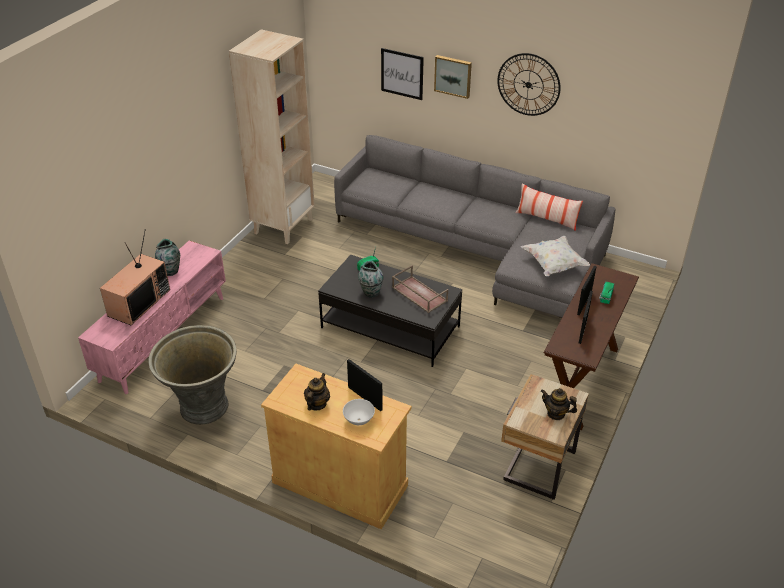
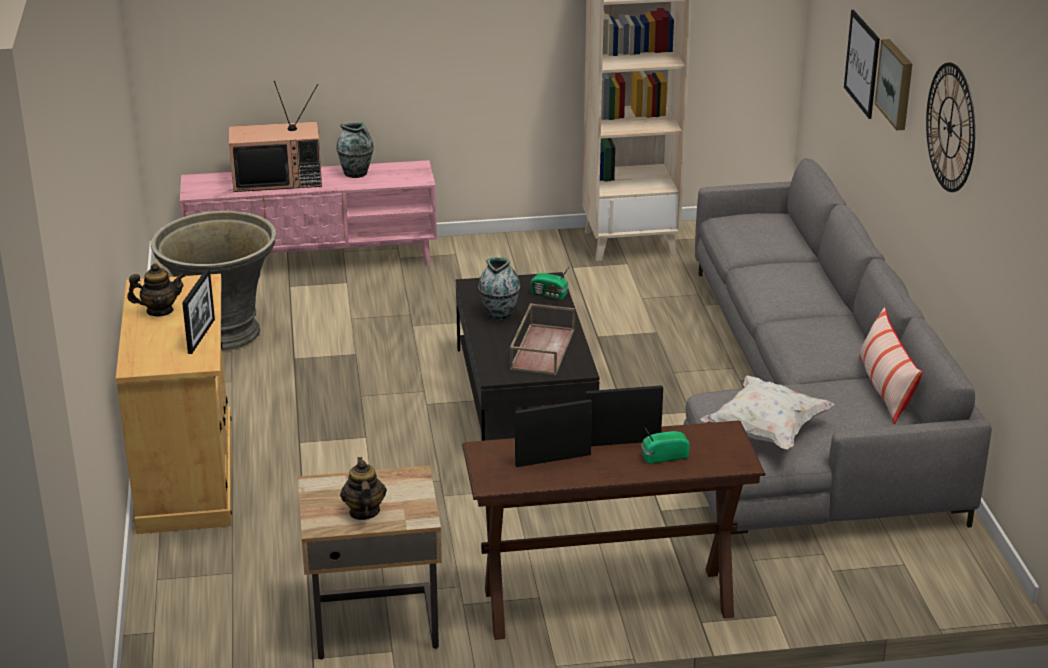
camera: 55 degrees right, 10 degrees down
(358, 420) = (156, 345): white bowl -> none

